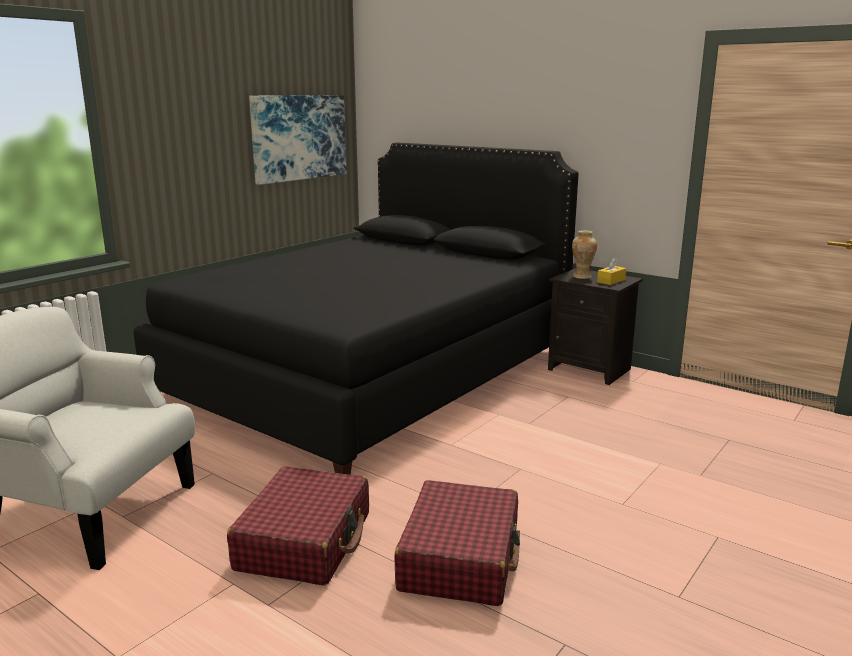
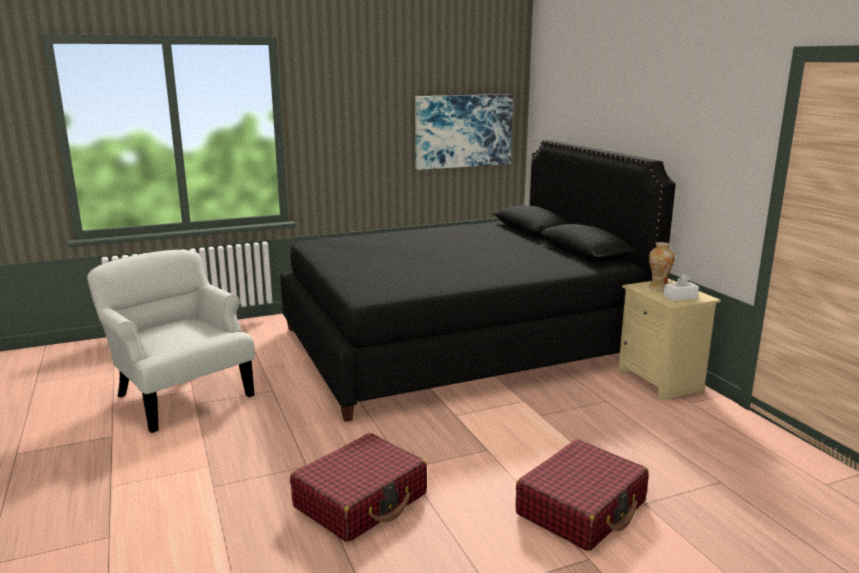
camera: 30 degrees right, 0 degrees up
(305, 541) = (277, 454): red suitcase -> red suitcase (581, 508)
(591, 369) = (661, 381): black nightstand -> beige nightstand
(611, 281) = (680, 297): yellow tissue box -> white tissue box

